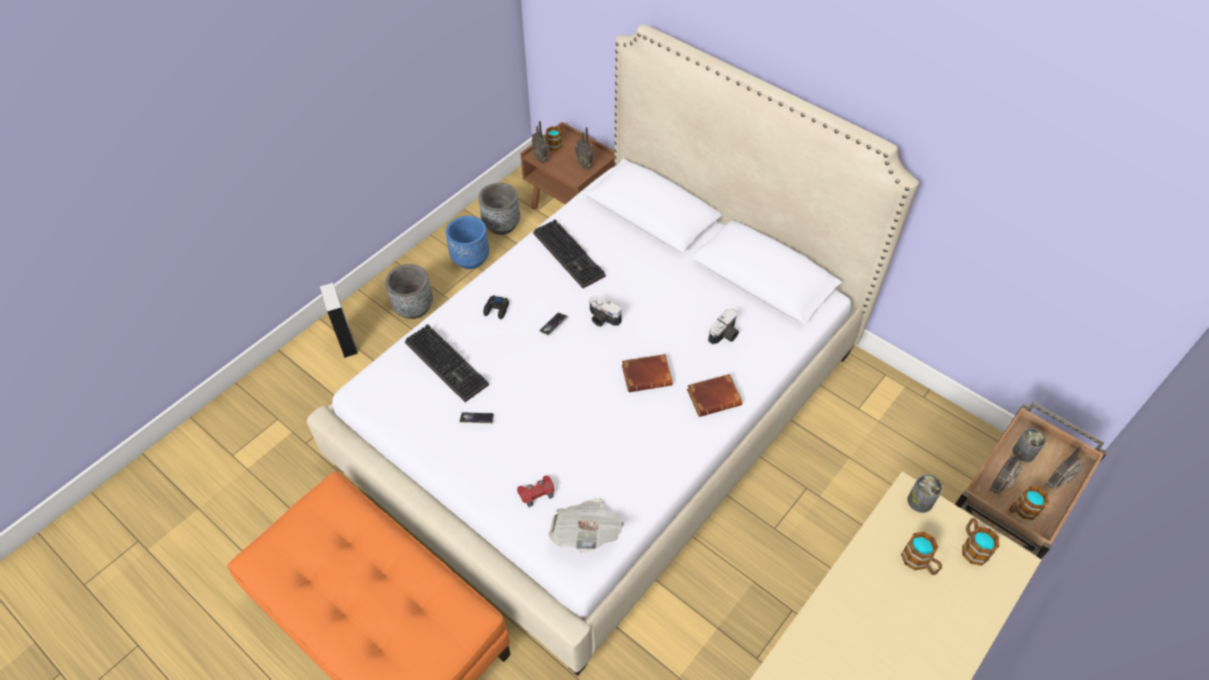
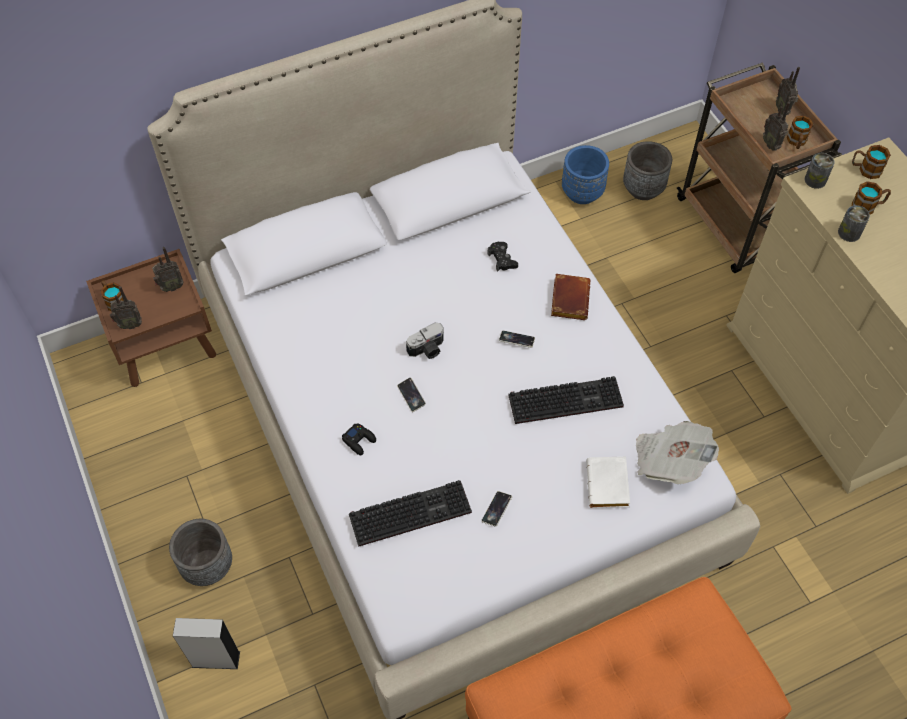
camera: 65 degrees left, 5 degrees up
(470, 259) = (170, 479): blue planter -> blue planter (582, 192)
(502, 225) = (140, 427): grey planter -> grey planter (643, 188)
(536, 492) = (609, 486): red game controller -> white book
(571, 255) = (322, 344): keyboard -> keyboard (567, 399)
(647, 375) = (516, 340): brown book -> phone
(725, 335) = (502, 259): camera -> black game controller
(1023, 452) = (747, 113): can -> can (849, 233)

